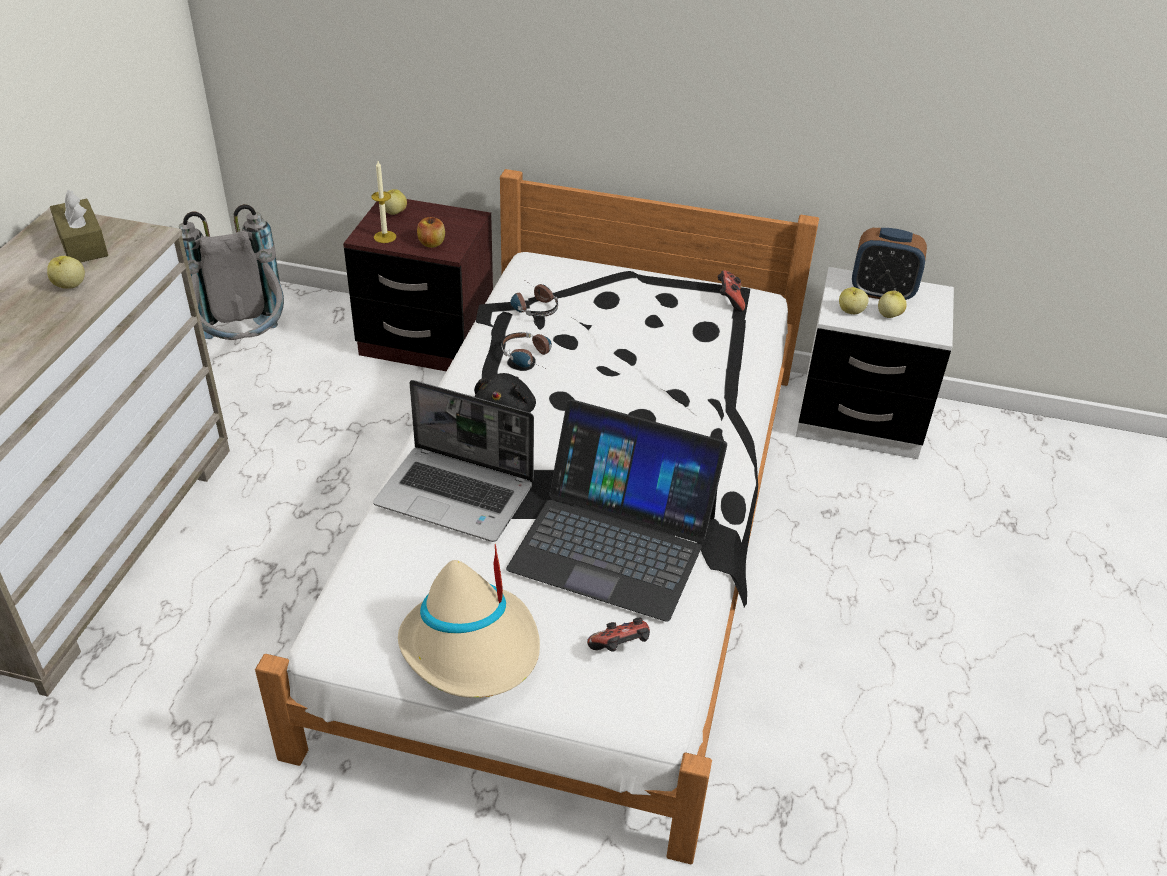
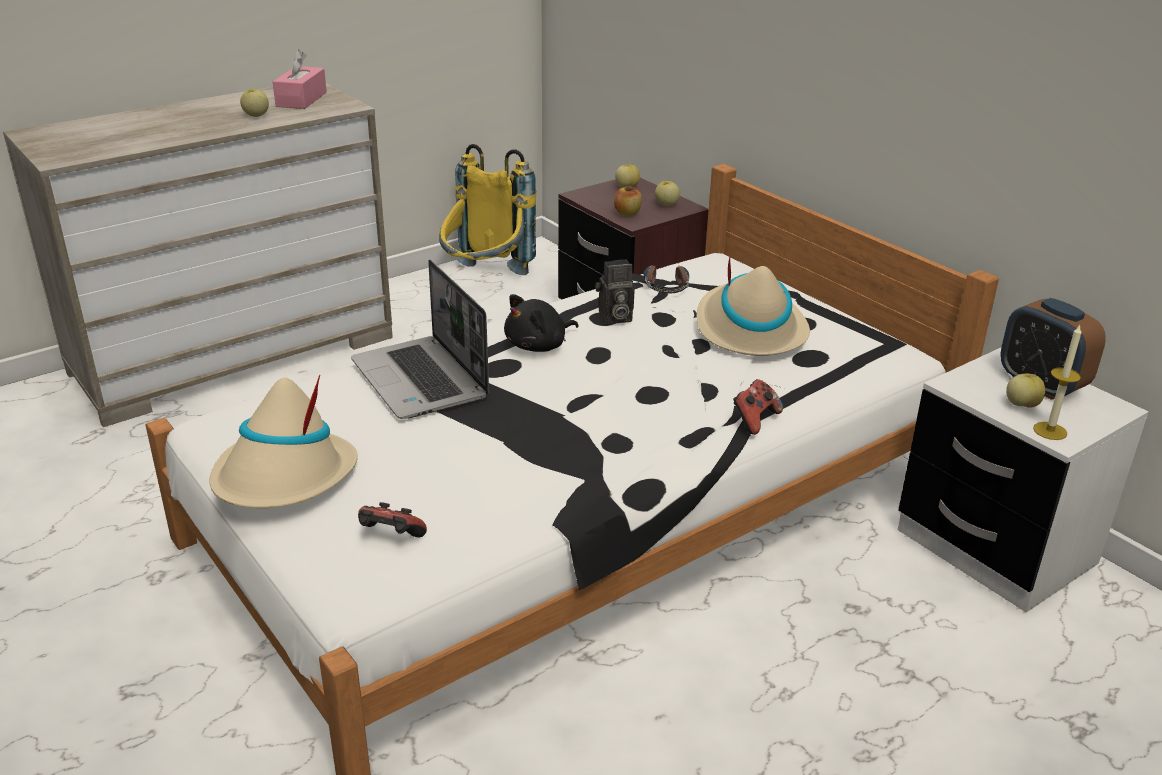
camera: 40 degrees right, 10 degrees down
(82, 244) = (301, 99): brown tissue box -> pink tissue box
(246, 347) = (485, 280): grey backpack -> yellow backpack
(385, 237) = (596, 199): candle -> candle (1050, 431)
(531, 358) = (614, 318): headphones -> camera
(614, 541) = (495, 463): laptop -> none
(642, 323) = (749, 329): none -> beige hat
(729, 300) = (869, 345): game controller -> game controller (754, 420)
(850, 311) = (977, 386): apple -> apple (666, 204)

